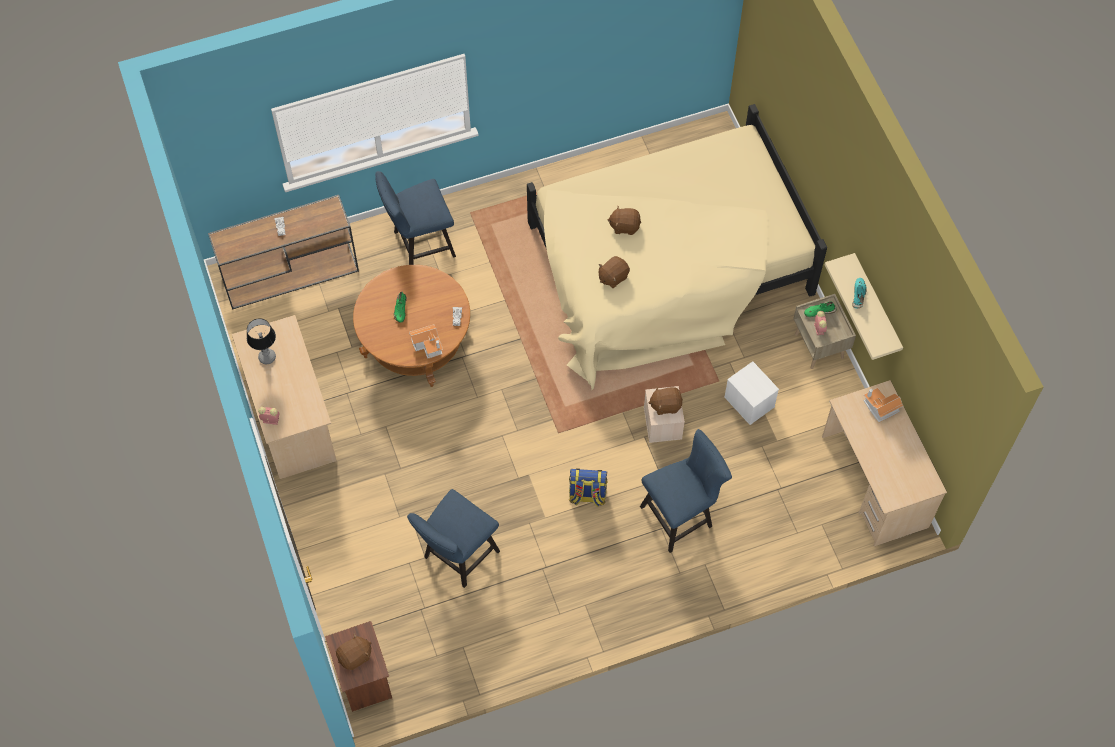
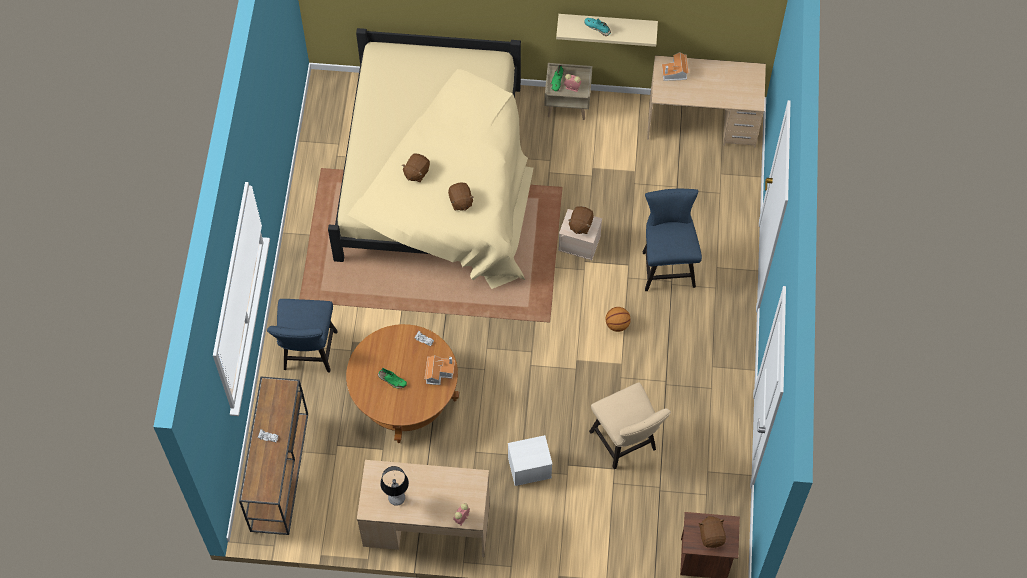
camera: 65 degrees left, 0 degrees up
(457, 557) = (626, 444): blue chair -> beige chair
(587, 496) = (617, 325): backpack -> basketball
(748, 401) = (591, 175): white storage box -> white storage box (529, 468)

